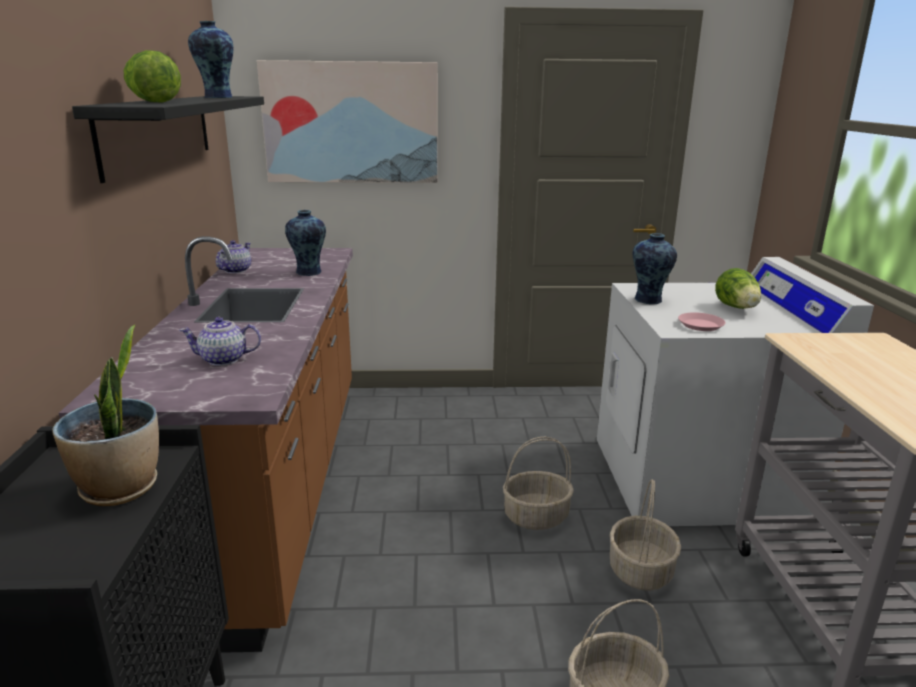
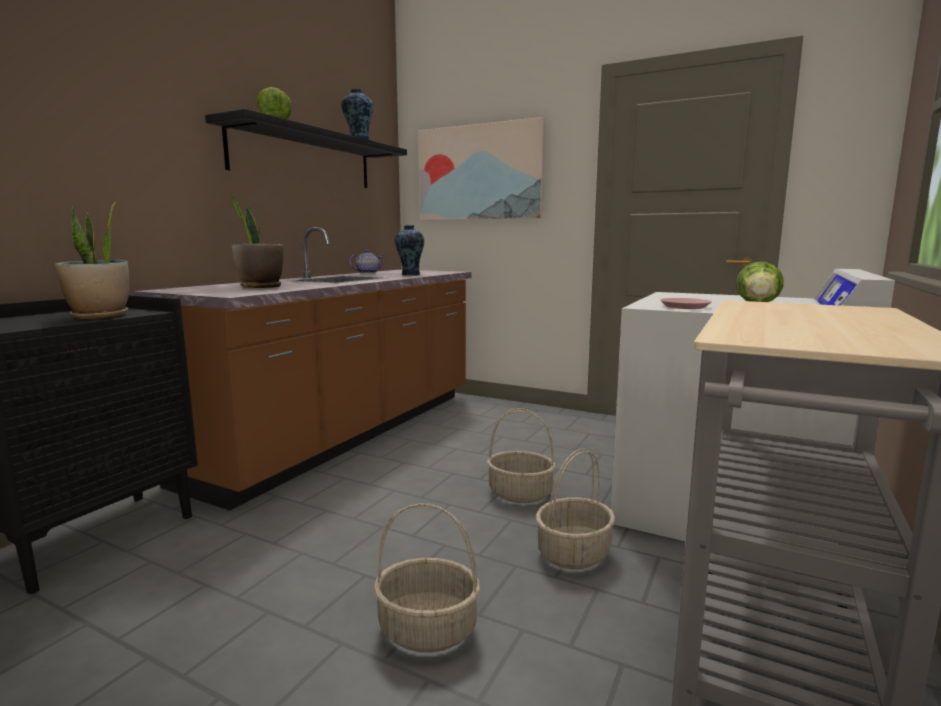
camera: 30 degrees right, 10 degrees down
(224, 360) = (260, 287): teapot -> potted plant
(648, 300) = (667, 297): vase -> none

